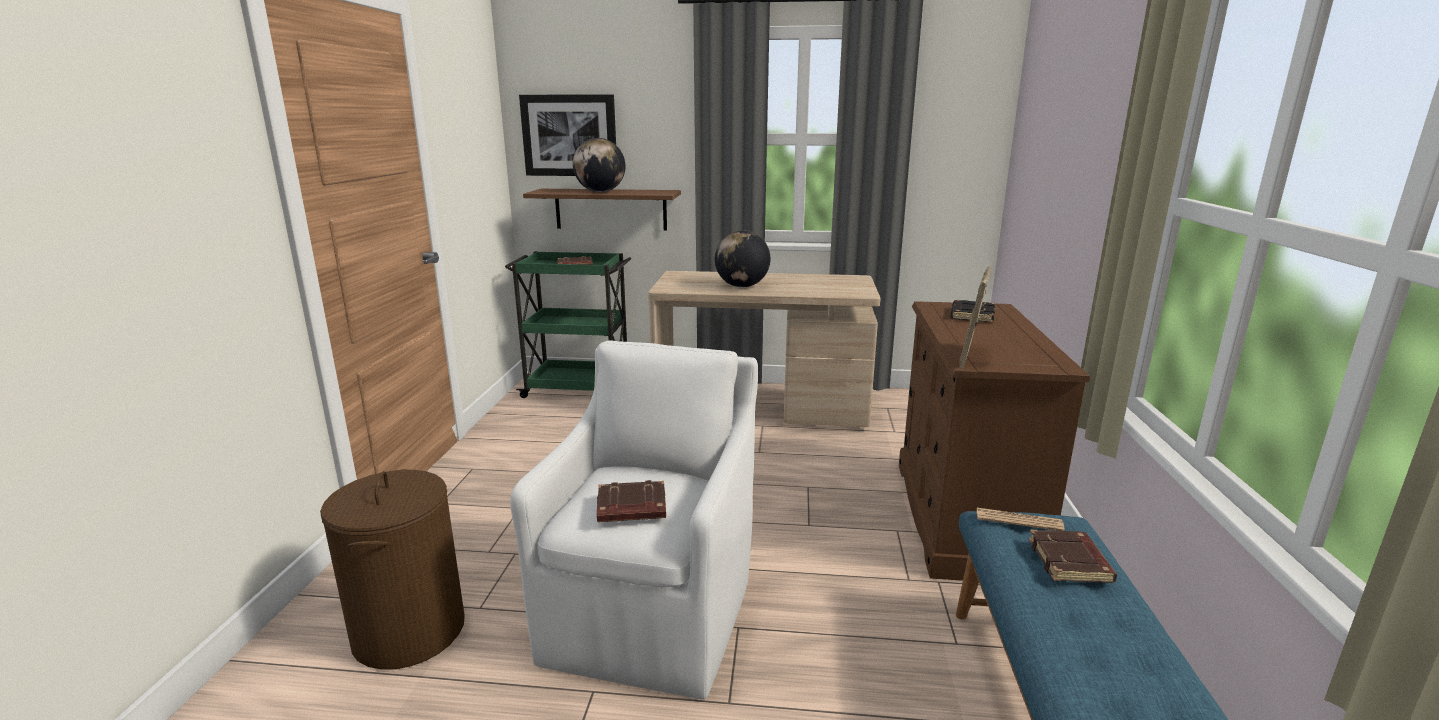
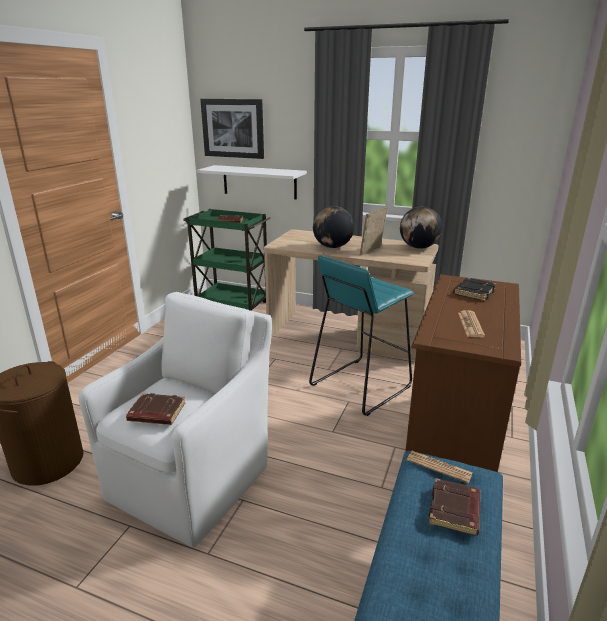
camera: 15 degrees right, 5 degrees up
(600, 192) = (248, 170): globe -> globe (418, 247)
(611, 209) = (259, 182): brown shelf -> white shelf
(811, 466) = (359, 386): none -> turquoise stool
(970, 357) = (436, 332): picture frame -> picture frame (372, 251)
(1000, 346) = (470, 324): none -> newspaper

